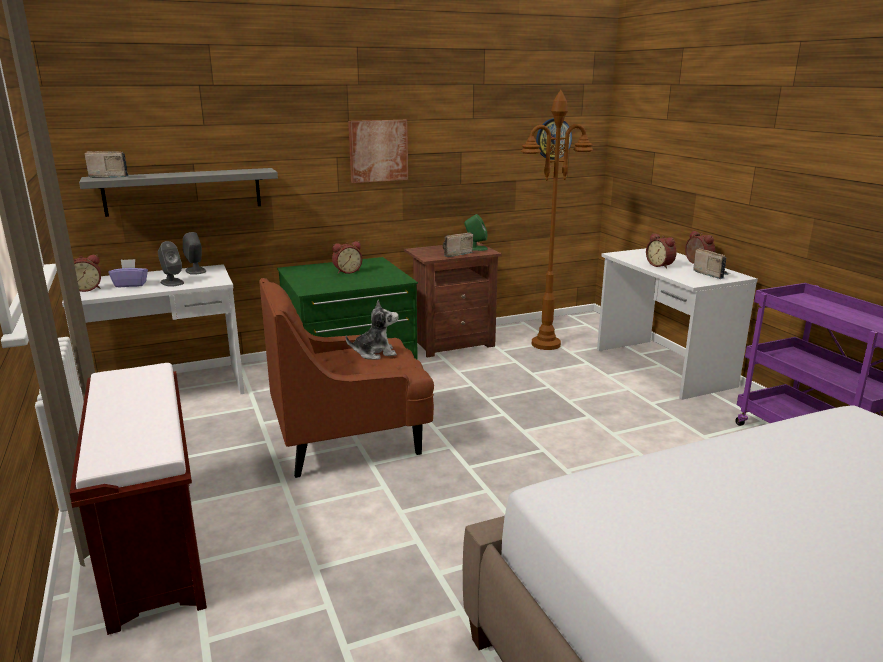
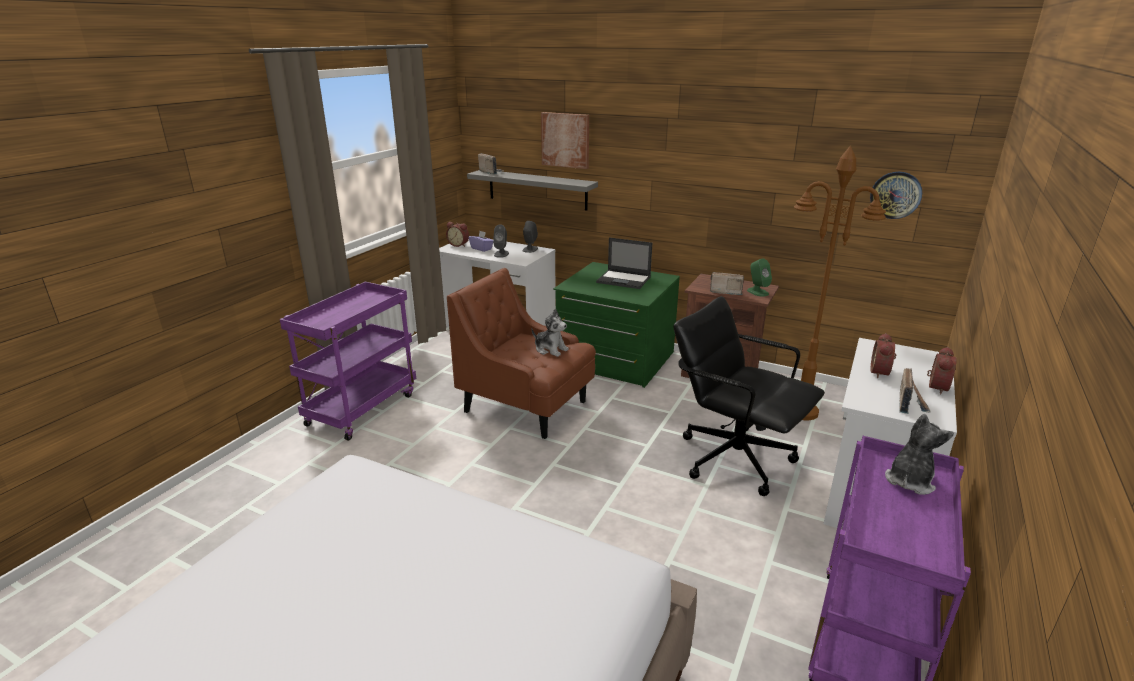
camera: 50 degrees right, 5 degrees up
(153, 545) = (362, 408): brown bench -> purple cart
(347, 271) = (624, 280): alarm clock -> laptop
(378, 151) = (688, 180): picture -> picture (565, 140)
(569, 391) = (734, 458): none -> black office chair
(808, 304) = (909, 480): none -> plush toy

